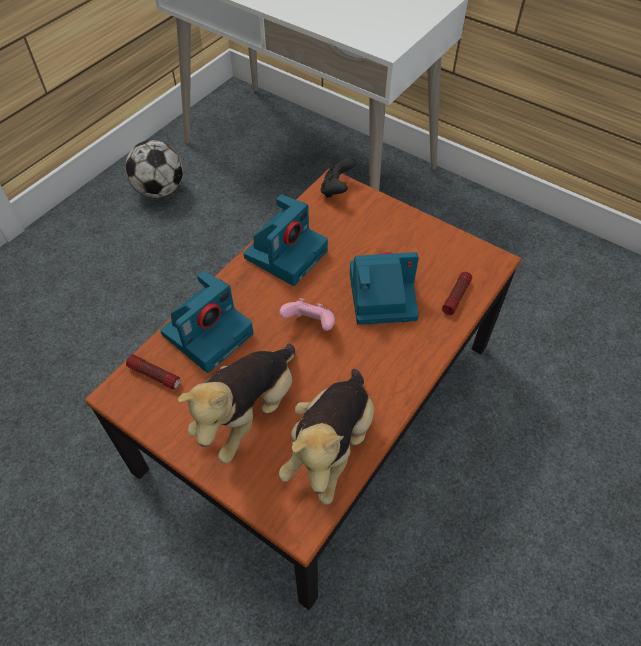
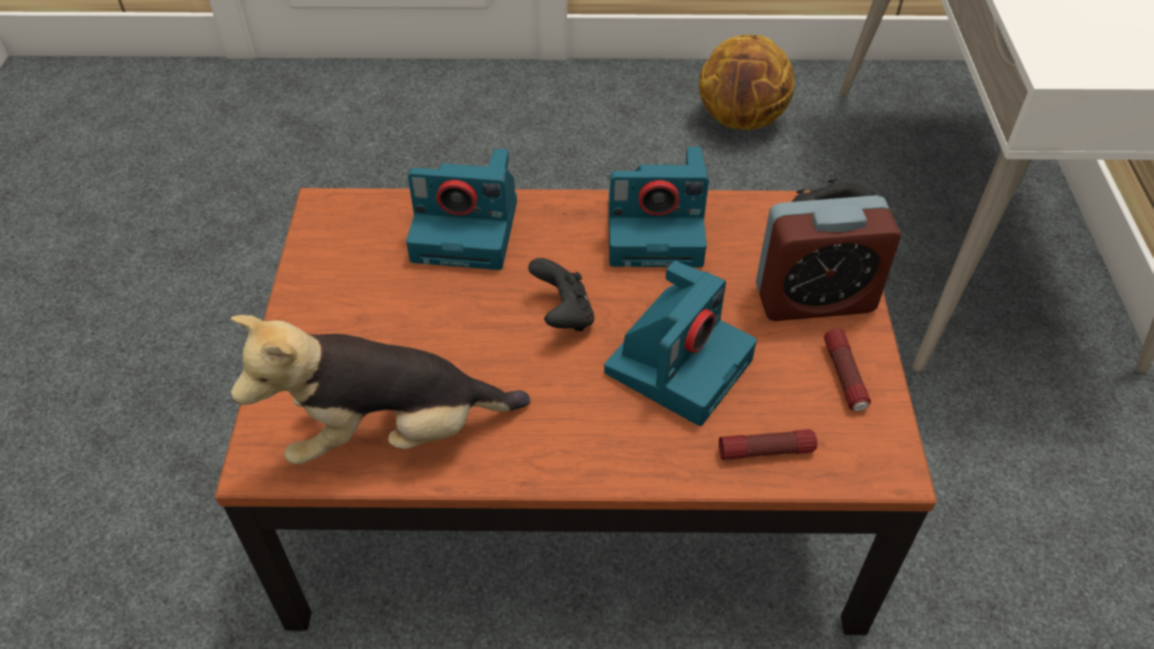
camera: 55 degrees right, 5 degrees down
(155, 375) = (371, 221): flashlight -> flashlight (844, 376)
(160, 190) = (741, 120): football -> basketball
(248, 412) = (383, 328): plush toy -> none
(310, 324) = (563, 315): pink game controller -> black game controller
(380, 296) = (679, 363): camera -> camera turned 75 degrees clockwise
(383, 224) = (814, 299): none -> alarm clock

